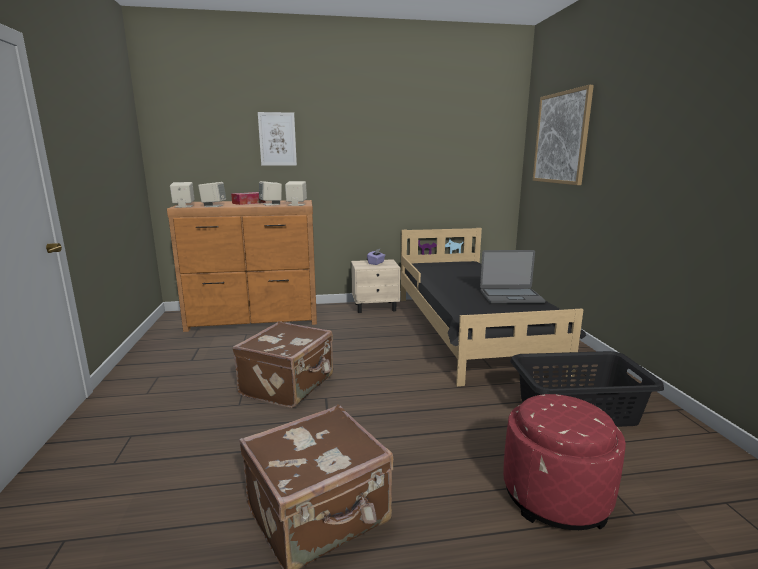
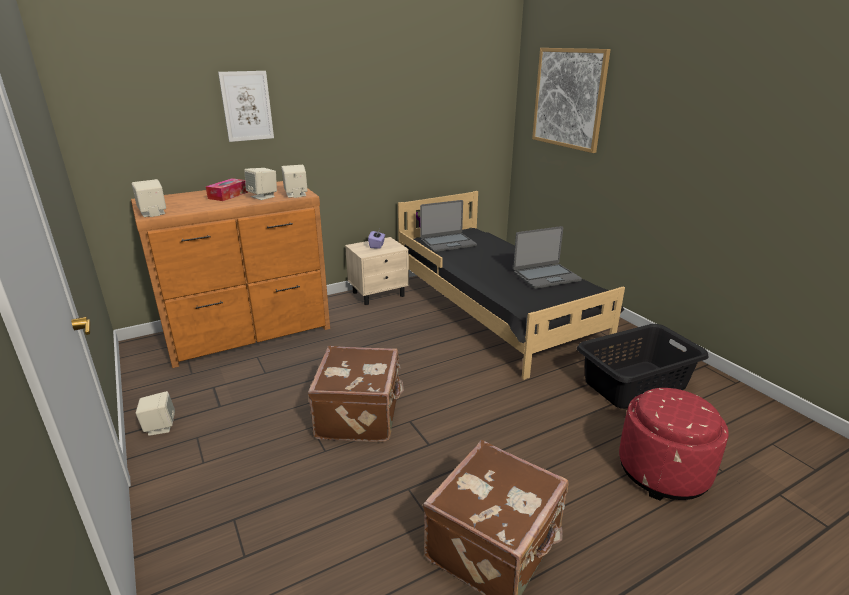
camera: 20 degrees left, 10 degrees up
(213, 206) = (192, 207): beige speaker -> beige speaker (159, 427)
(439, 267) = (447, 243): none -> laptop

